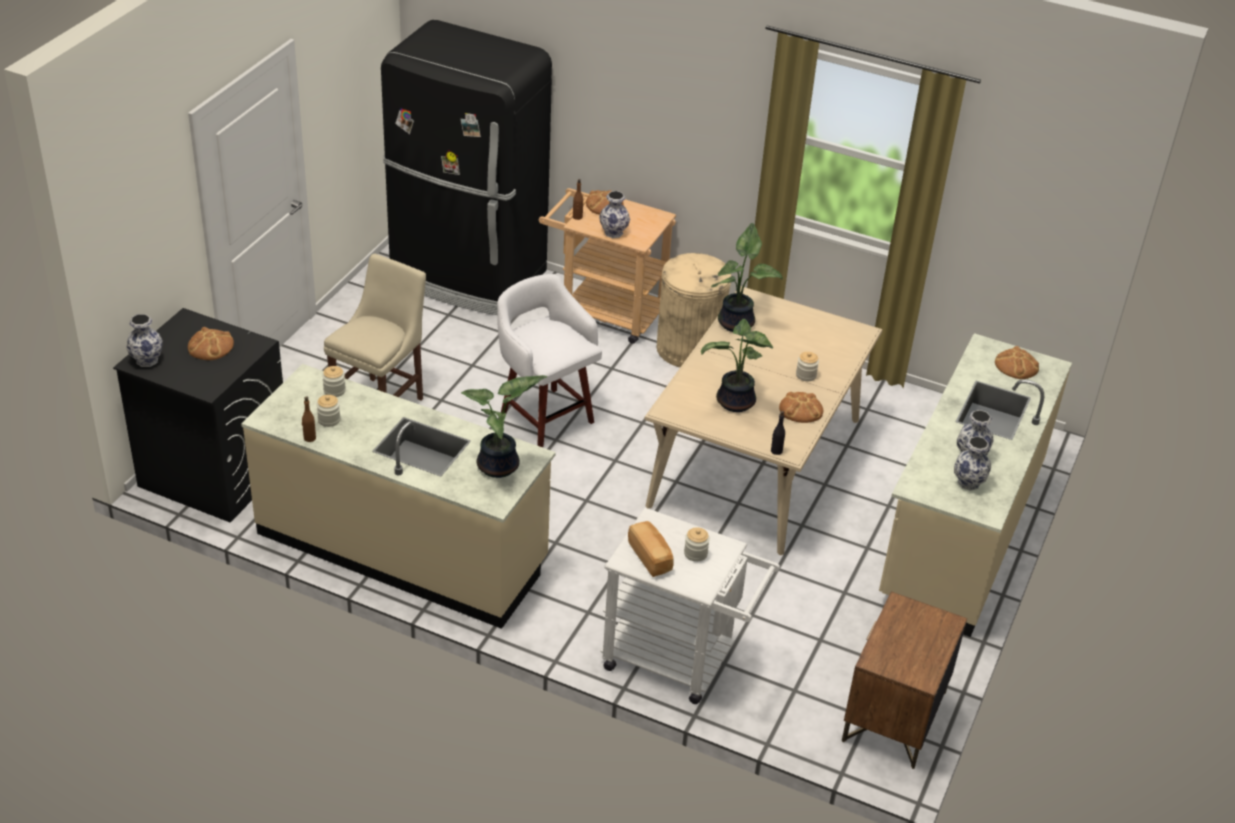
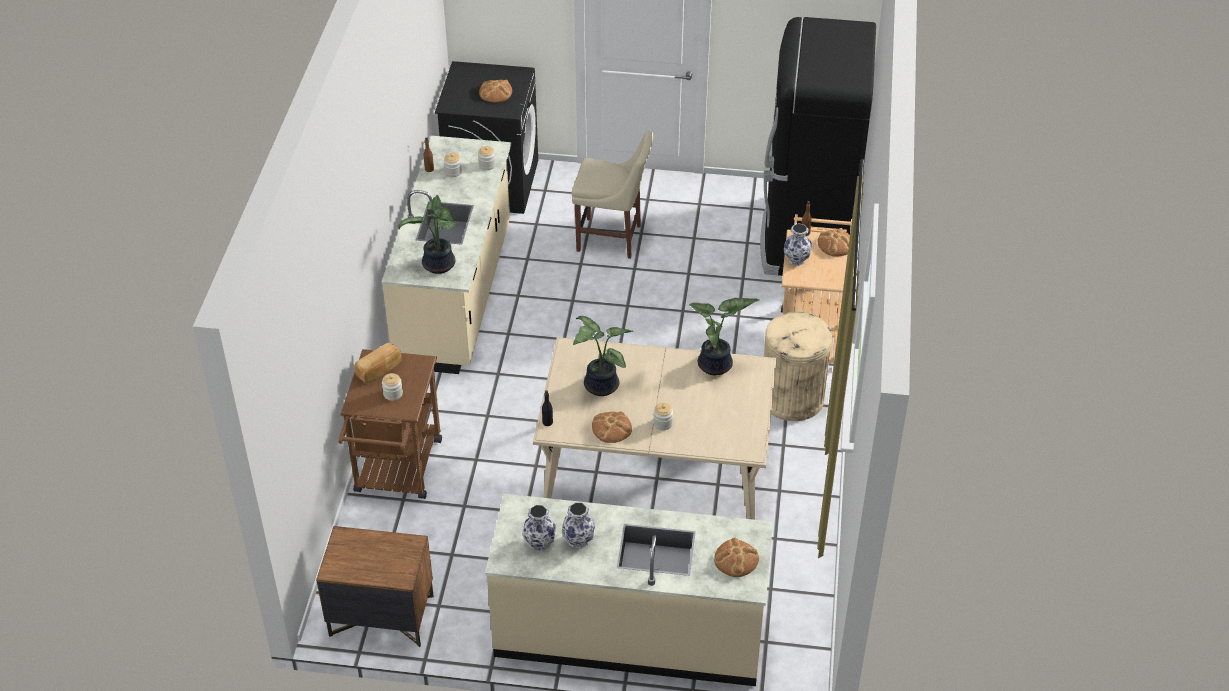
camera: 75 degrees right, 5 degrees up
(147, 360) = (466, 72): vase -> none
(545, 416) = (646, 330): white stool -> none
(679, 661) = (396, 472): white cart -> brown cart

